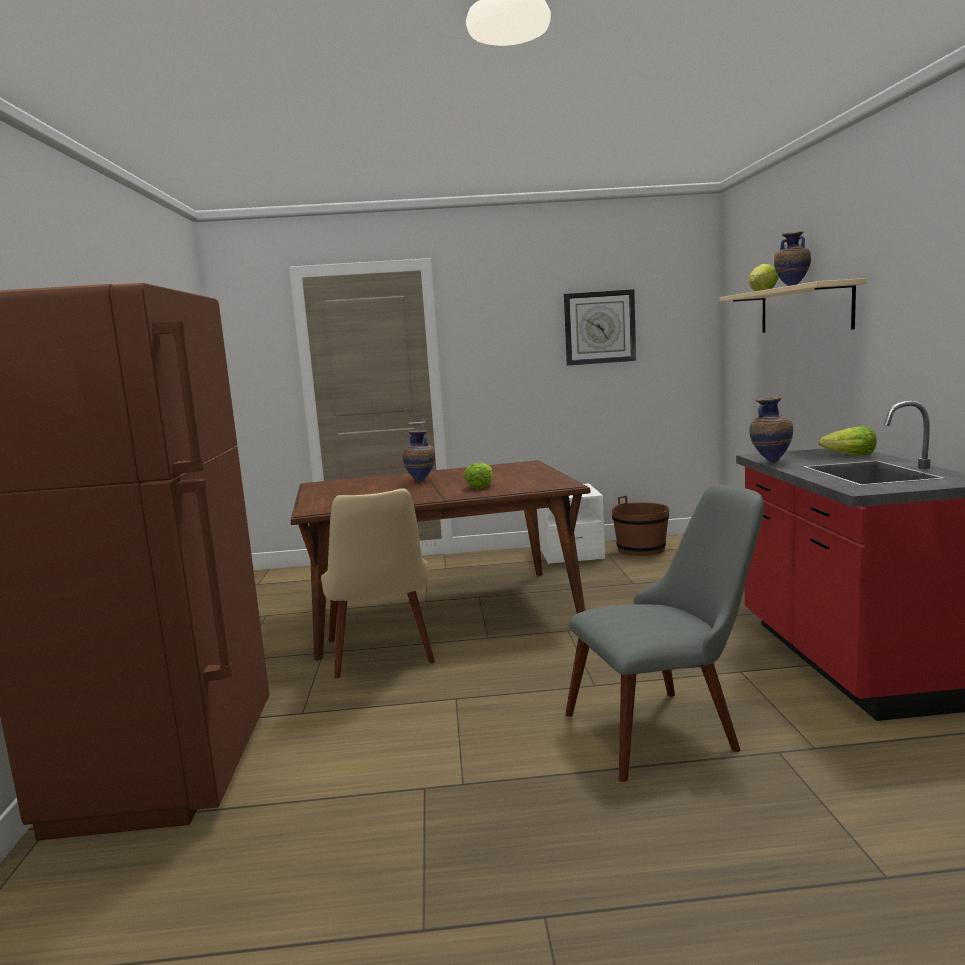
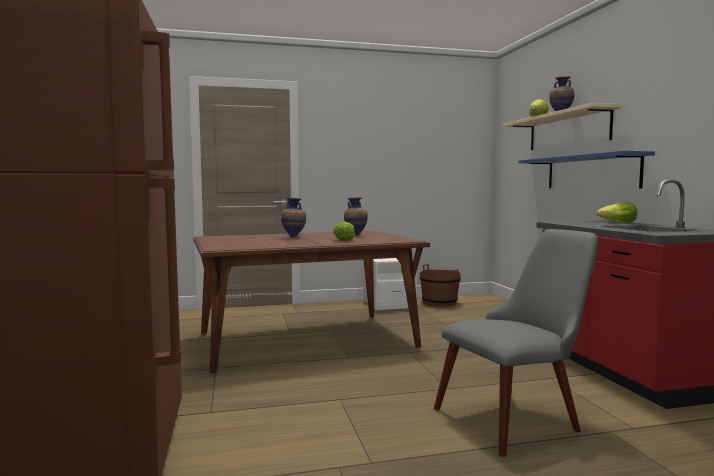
camera: 10 degrees left, 5 degrees down
(383, 657) = (268, 371): beige chair -> none
(599, 327) = (414, 142): wall clock -> none
(770, 462) = (567, 224): vase -> vase (355, 235)
(831, 373) = (590, 172): none -> blue shelf

